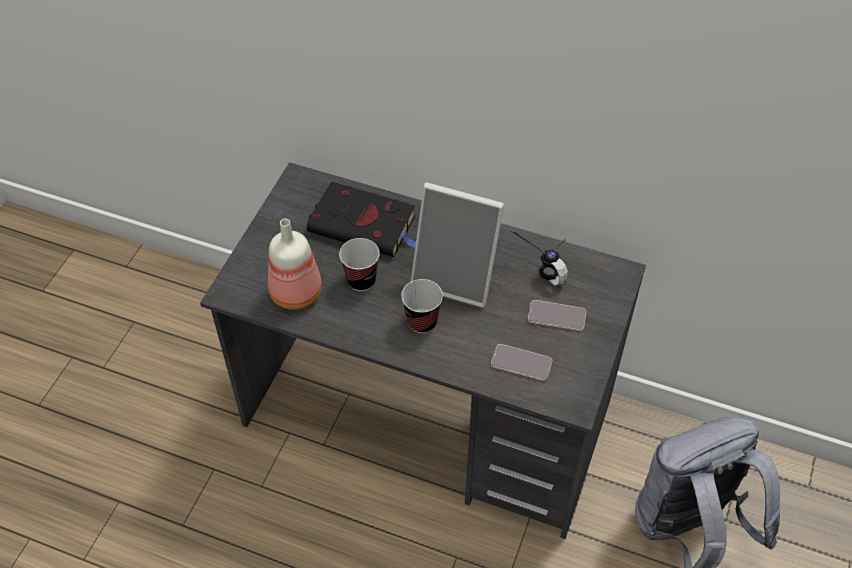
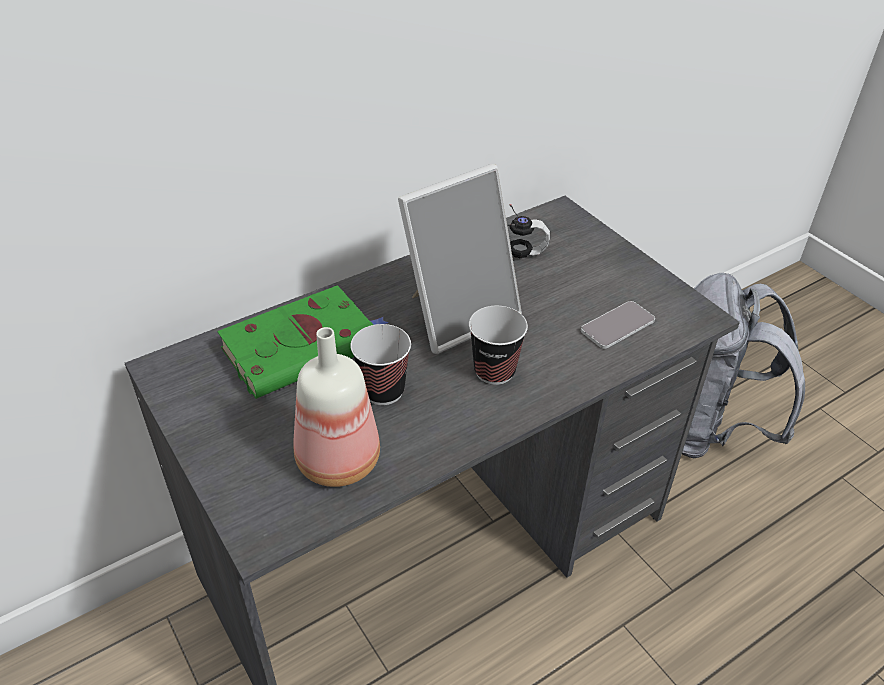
camera: 55 degrees left, 10 degrees down
(365, 225) = (305, 346): black book -> green book
(556, 316) = (577, 274): phone -> none

